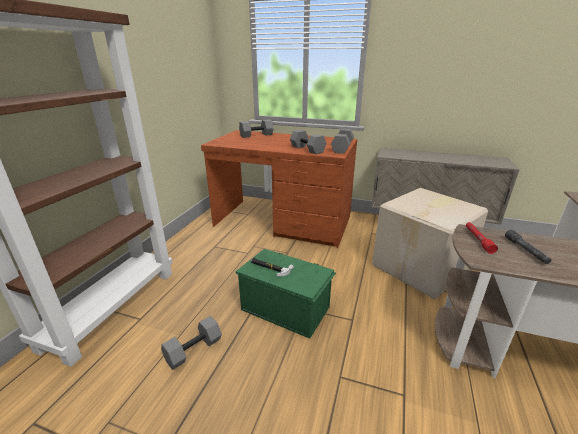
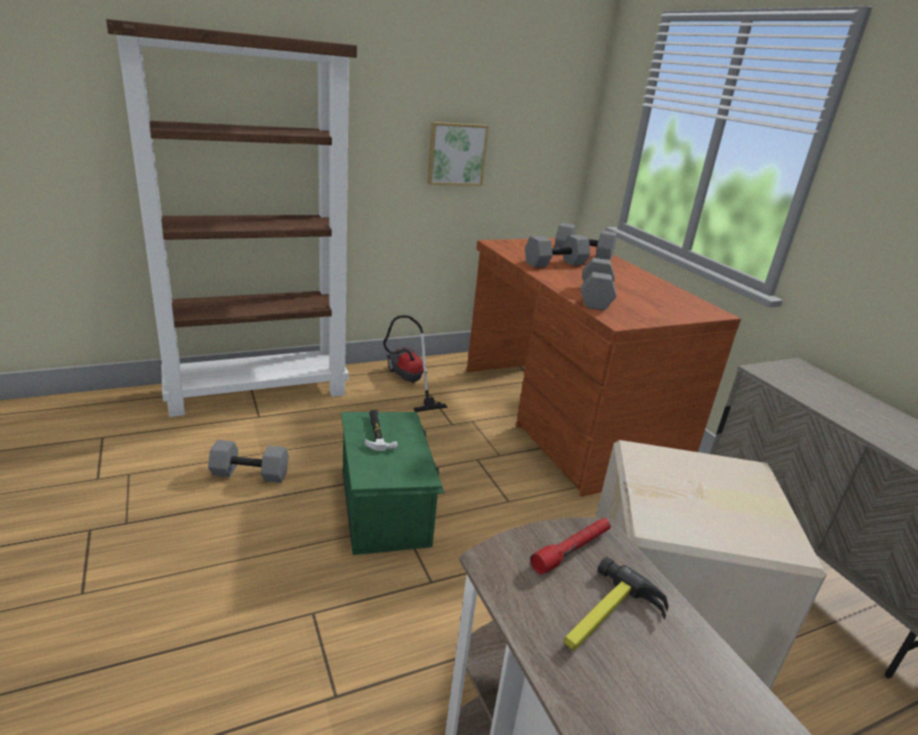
camera: 45 degrees right, 0 degrees up
(164, 94) = (456, 154): none -> picture
(194, 247) = (408, 382): none -> vacuum cleaner
(341, 148) = (656, 318): grey dumbbell -> grey dumbbell (555, 263)
(525, 251) = (607, 618): grey flashlight -> hammer

